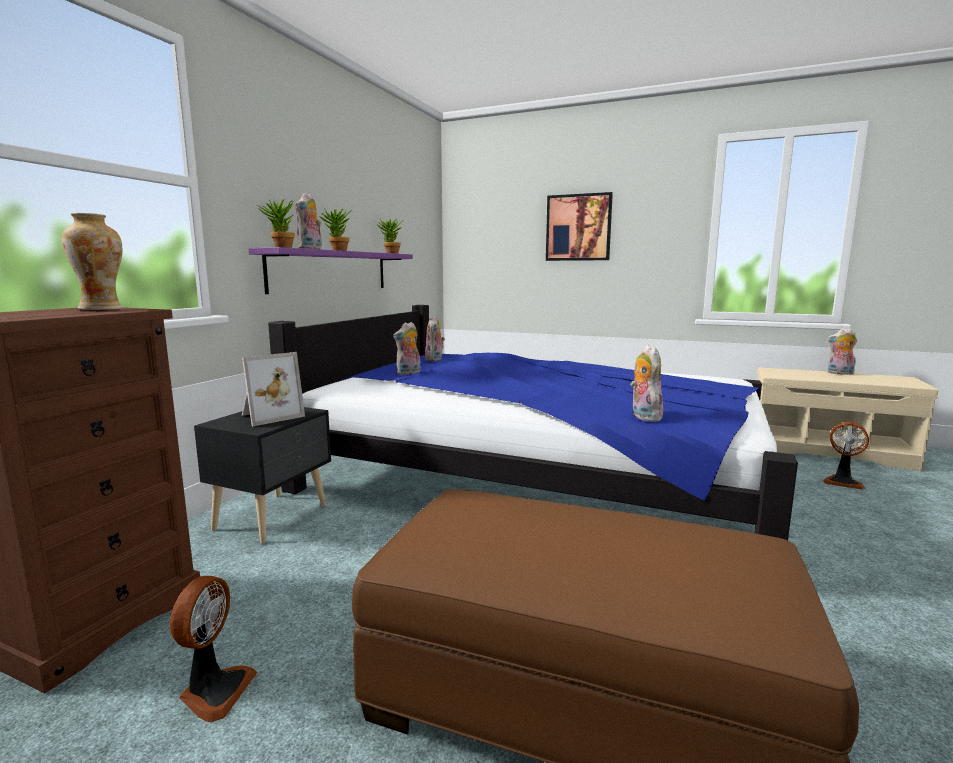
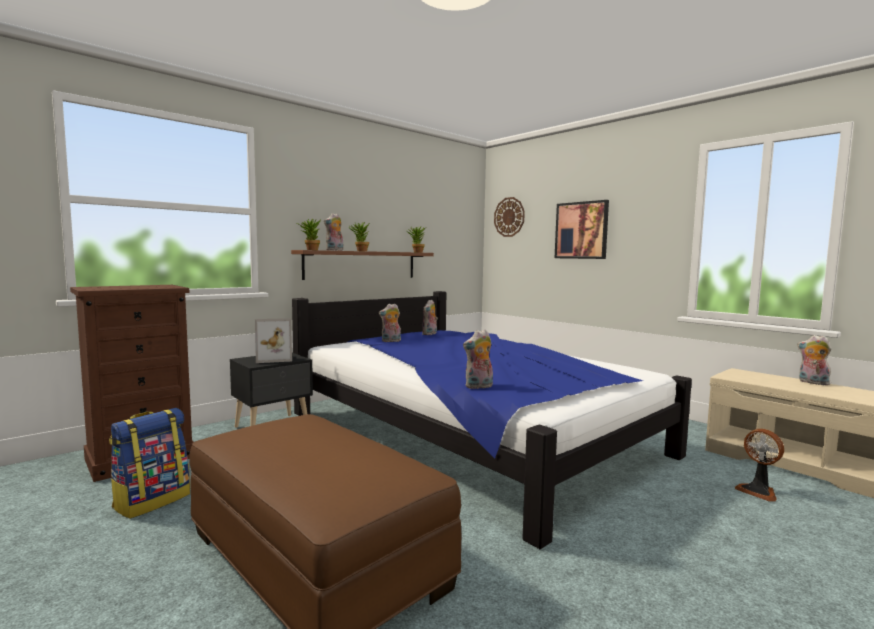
camera: 25 degrees right, 5 degrees down
(101, 309) = (162, 286): vase -> none
(214, 691) = (152, 501): fan -> backpack
(331, 271) = (361, 265): purple shelf -> brown shelf
(480, 211) = (509, 217): none -> wall clock
(643, 416) = (479, 387): plush toy -> plush toy turned 135 degrees counterclockwise

